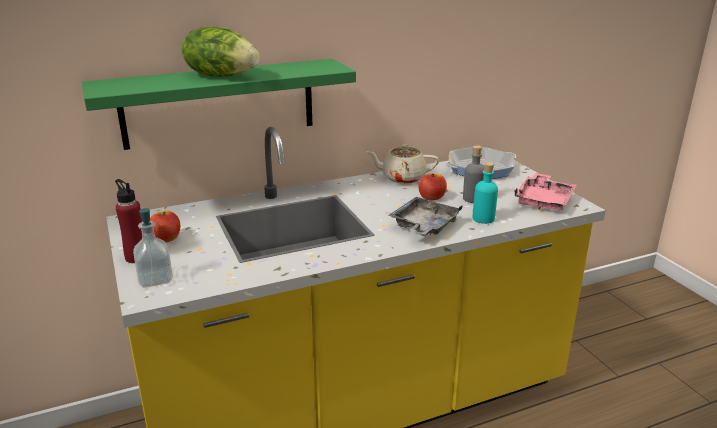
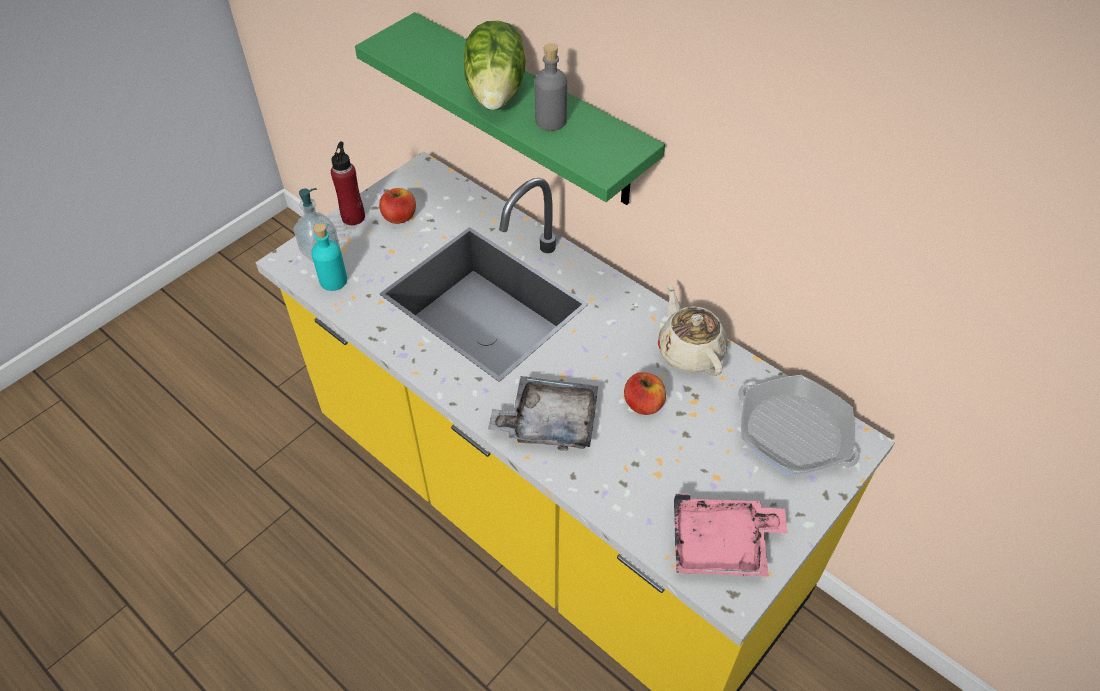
camera: 65 degrees right, 25 degrees up
(473, 199) = (670, 452): grey bottle -> grey bottle (550, 121)
(483, 218) = (610, 481): turquoise bottle -> turquoise bottle (333, 281)

